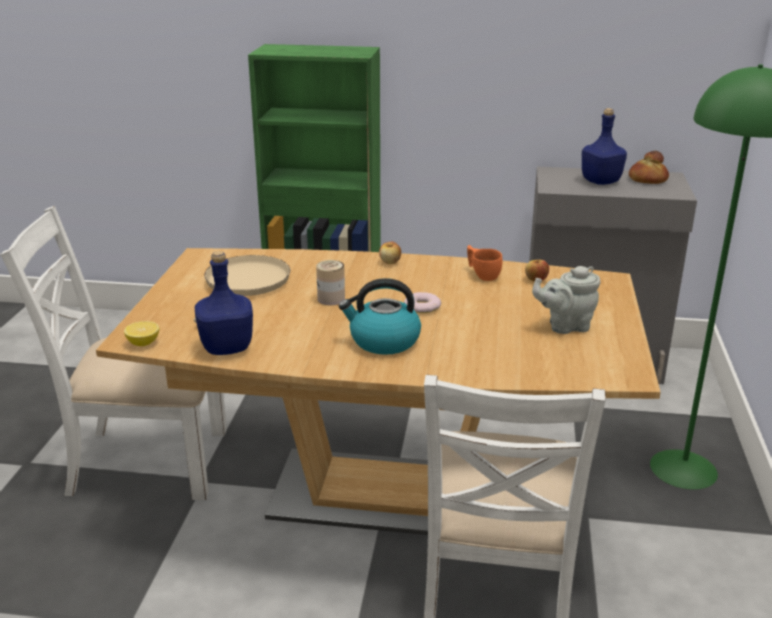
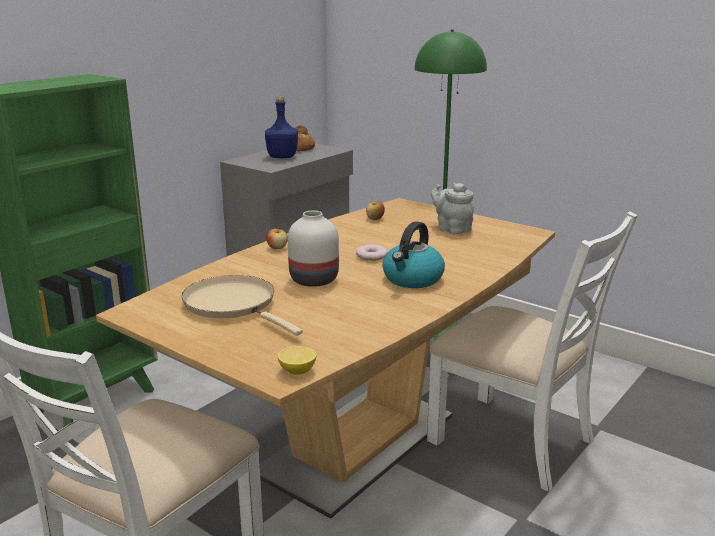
camera: 60 degrees left, 5 degrees down
(228, 347) = (355, 335): blue bottle -> none
(331, 299) = (315, 280): can -> white vase
(482, 274) = (343, 228): orange cup -> none
(565, 326) = (452, 229): grey teapot -> grey teapot turned 120 degrees clockwise

